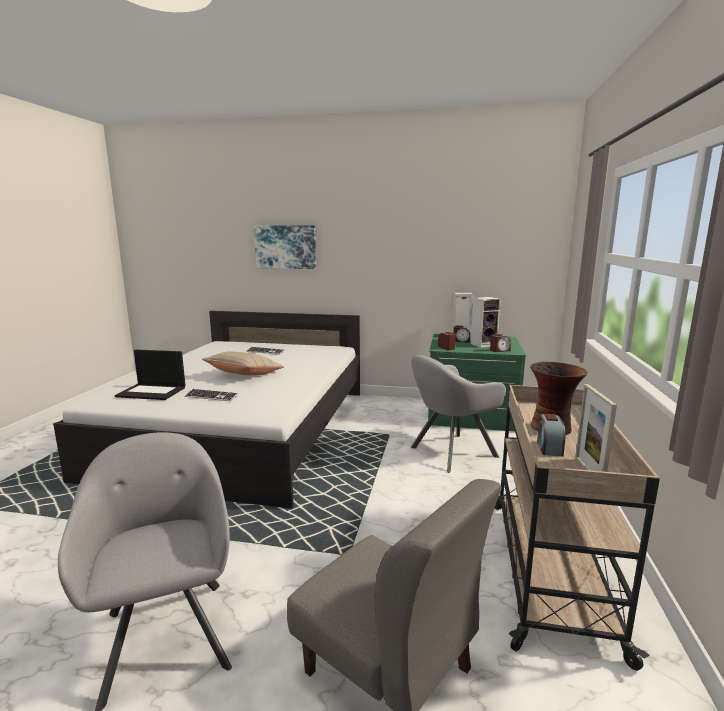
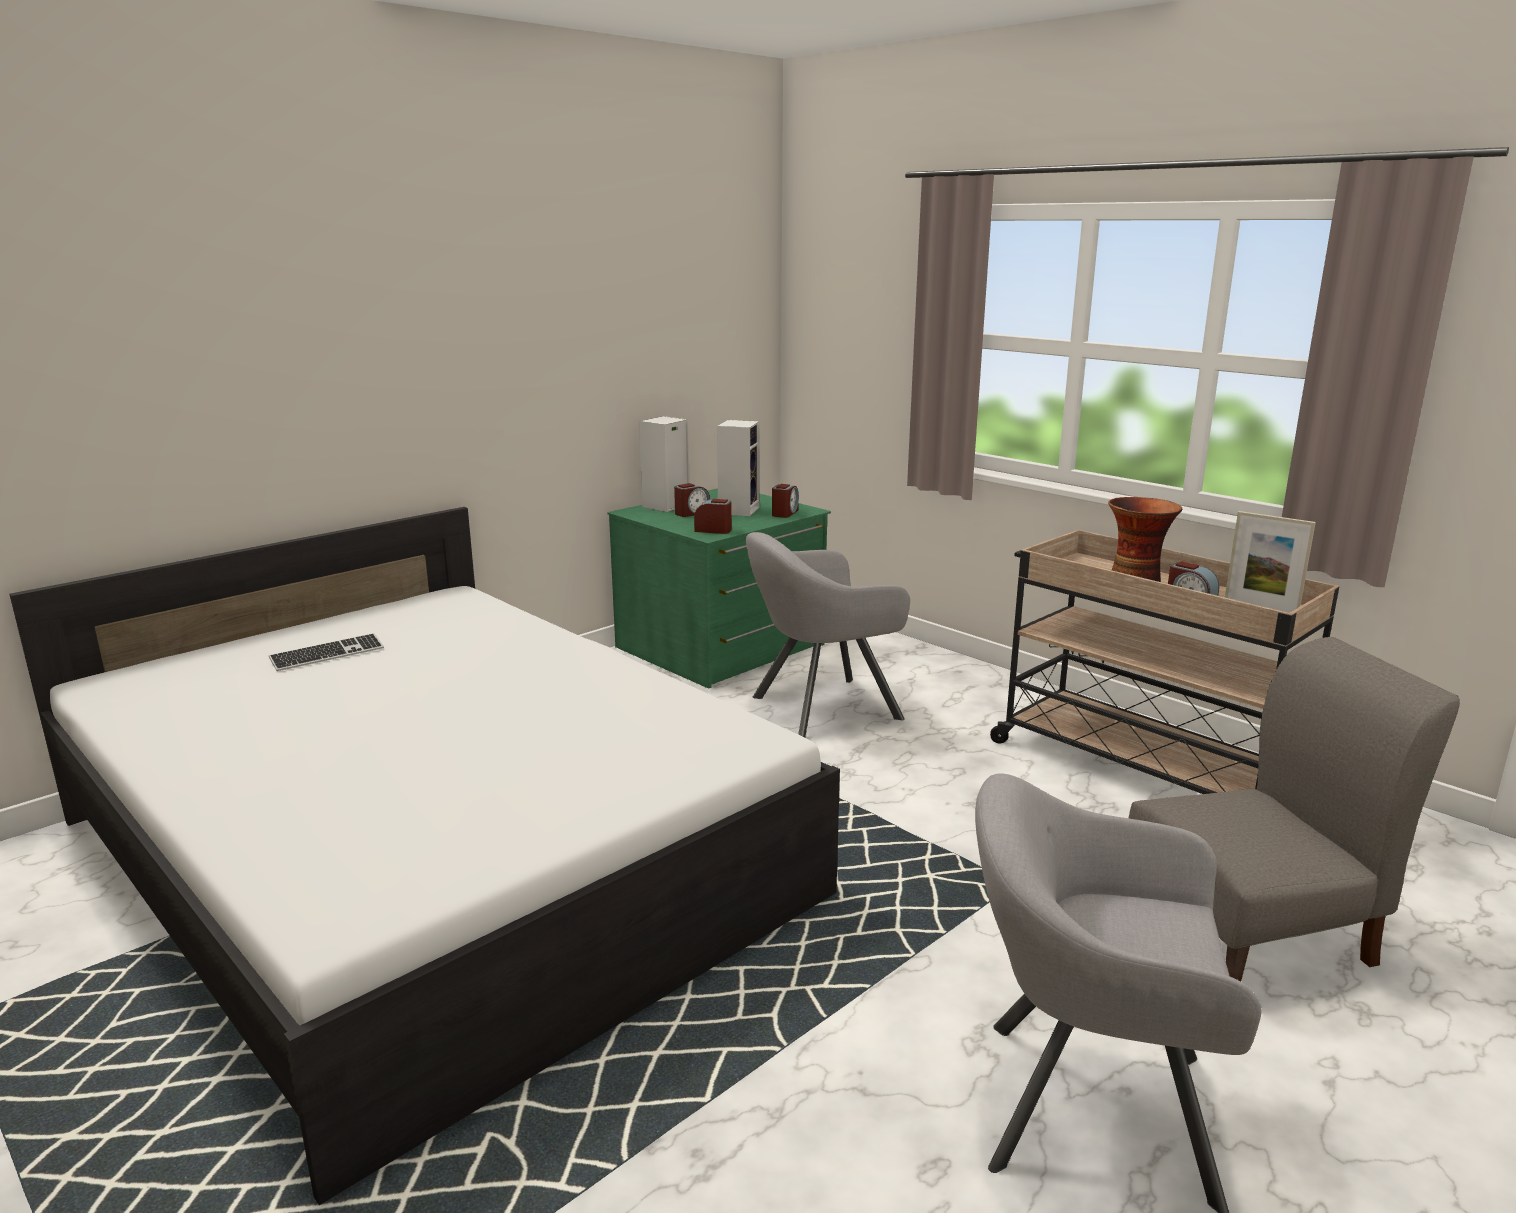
camera: 55 degrees left, 5 degrees up
(152, 392) = (405, 828): laptop -> none
(211, 396) = (562, 768): keyboard -> none
(244, 375) = (467, 710): beige pillow -> none
(285, 247) = (250, 360): picture -> none
(450, 453) = (819, 709): grey armchair -> grey armchair turned 60 degrees clockwise

